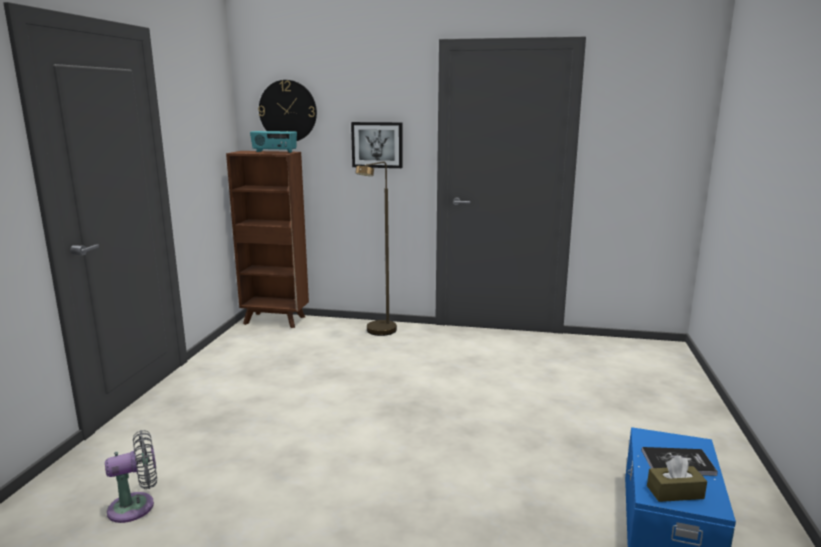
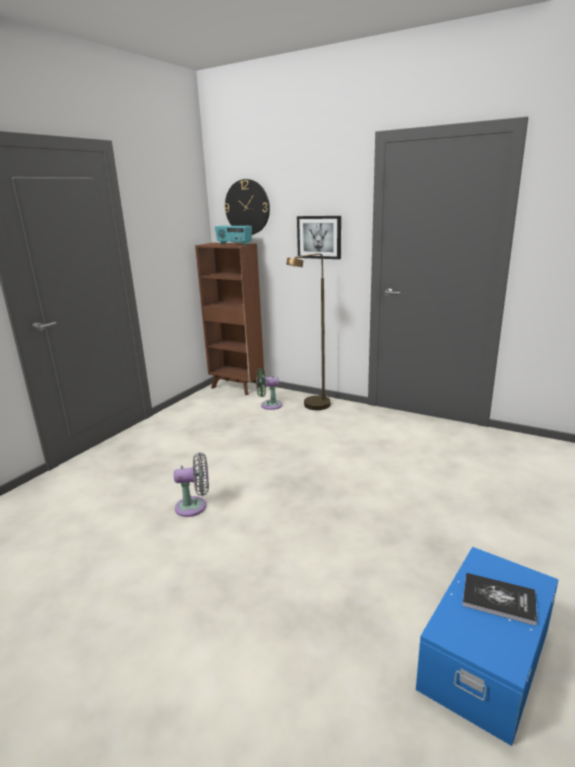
camera: 20 degrees right, 5 degrees up
(136, 506) = (48, 532): grey fan -> grey fan (194, 506)
(327, 336) = (269, 405): none -> green fan
(675, 492) = (472, 634): brown tissue box -> none

